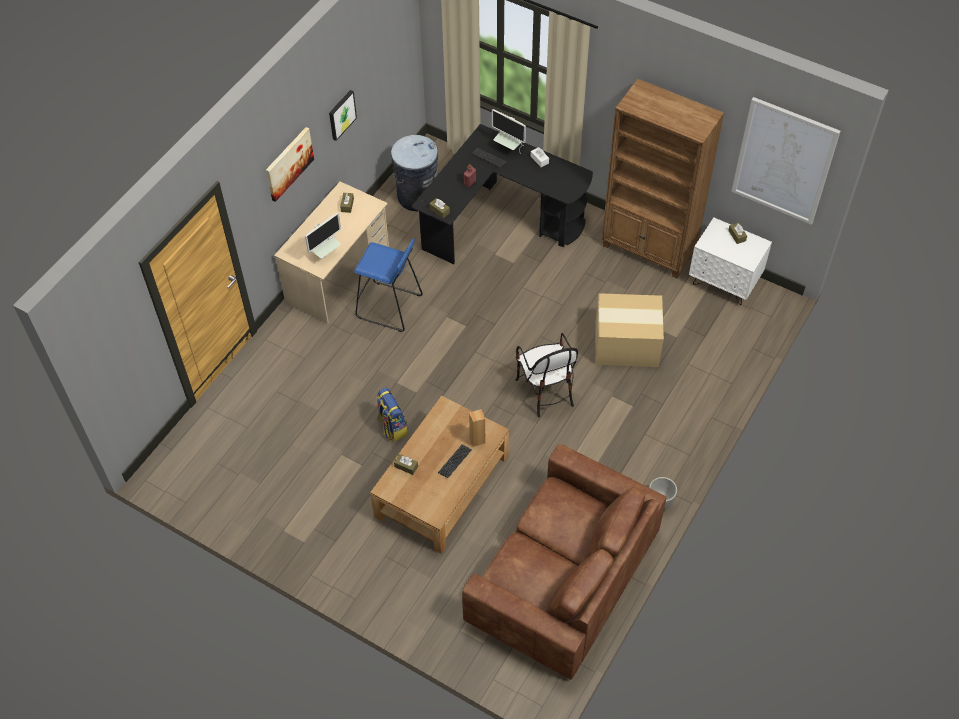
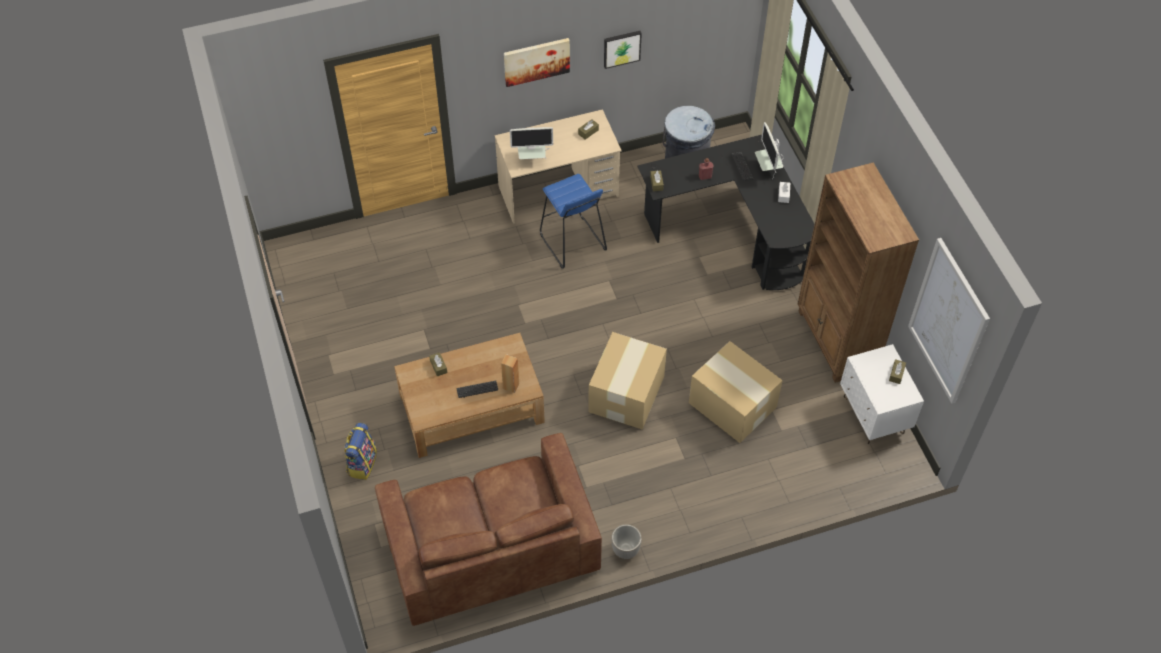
camera: 40 degrees right, 0 degrees up
(392, 427) = (480, 336): backpack -> backpack (362, 463)
(545, 391) = (625, 394): chair -> cardboard box

